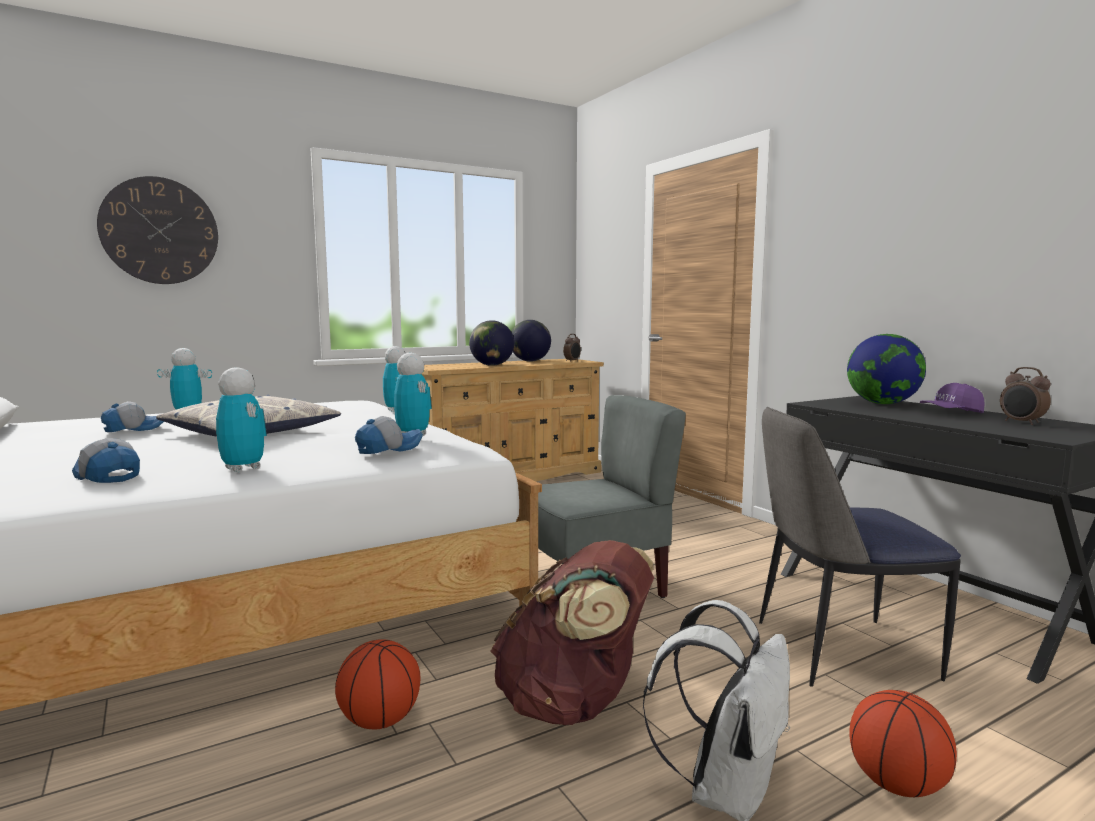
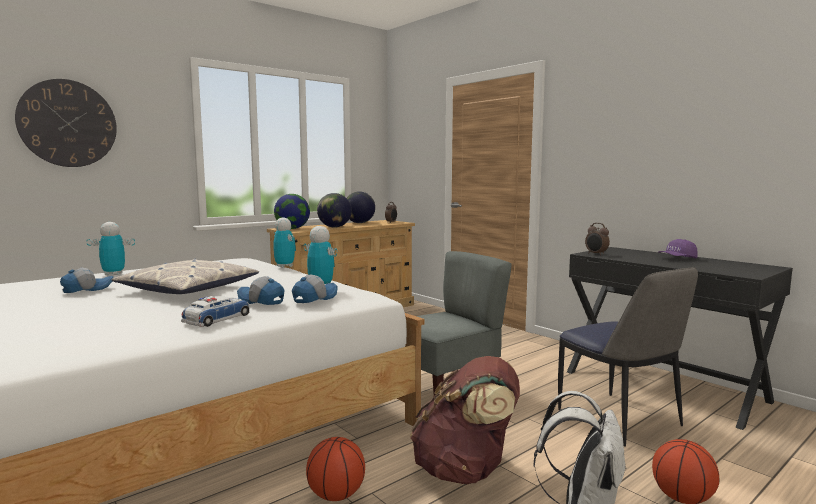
camera: 10 degrees left, 0 degrees up
(105, 476) = (112, 329): cap -> cap (260, 301)
(243, 468) = (217, 318): toy robot -> toy car
(838, 650) = (620, 419): chair -> chair turned 105 degrees counterclockwise
(883, 404) = (631, 253): globe -> globe (292, 228)
(1021, 423) = (723, 264): alarm clock -> alarm clock (596, 254)

